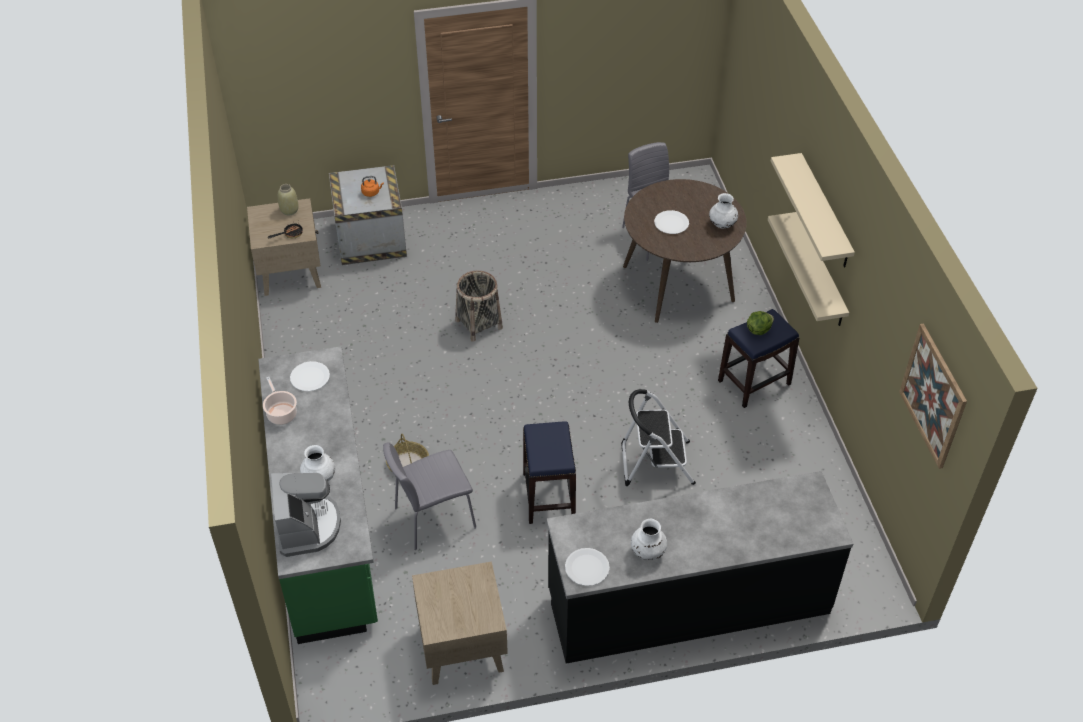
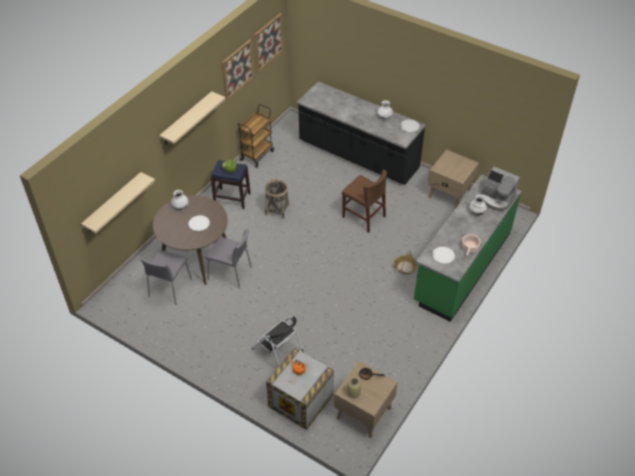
camera: 135 degrees left, 0 degrees up
(307, 527) = (496, 199): coffee machine -> coffee machine turned 90 degrees counterclockwise
(432, 519) = (417, 240): grey chair -> grey chair (231, 273)
(479, 324) = (305, 306): basket -> basket (277, 210)
(548, 496) = (363, 216): stool -> brown chair
(654, 463) = (310, 199): step ladder -> step ladder (278, 351)
(820, 271) = (196, 140): beige shelf -> beige shelf (113, 203)
(825, 474) = (257, 155): none -> brown cart
(887, 313) = (237, 69): none -> picture

